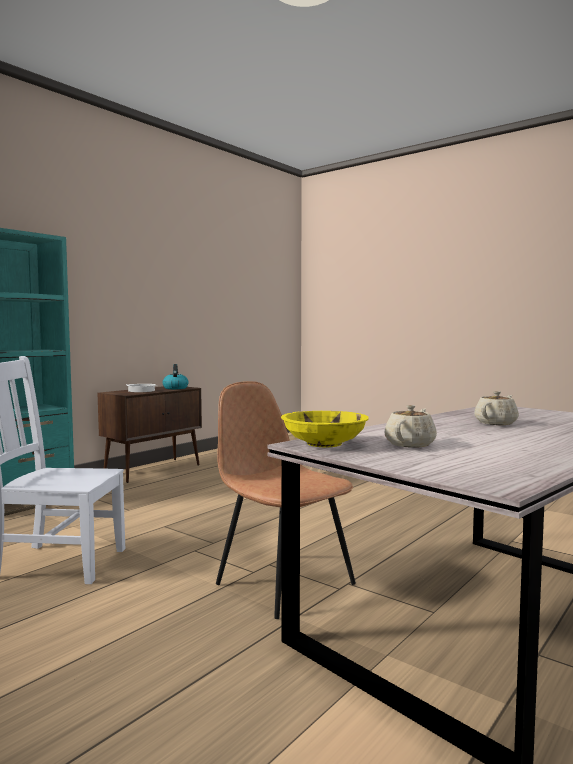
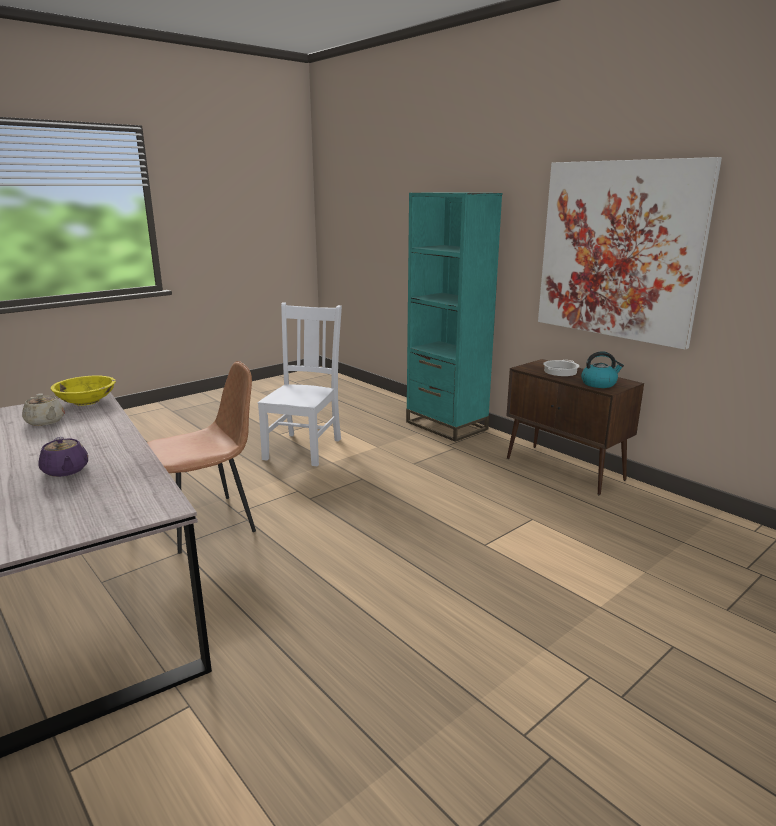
camera: 100 degrees right, 15 degrees up
(140, 296) = (619, 250): none -> picture
(496, 423) = (65, 471): beige teapot -> purple teapot

